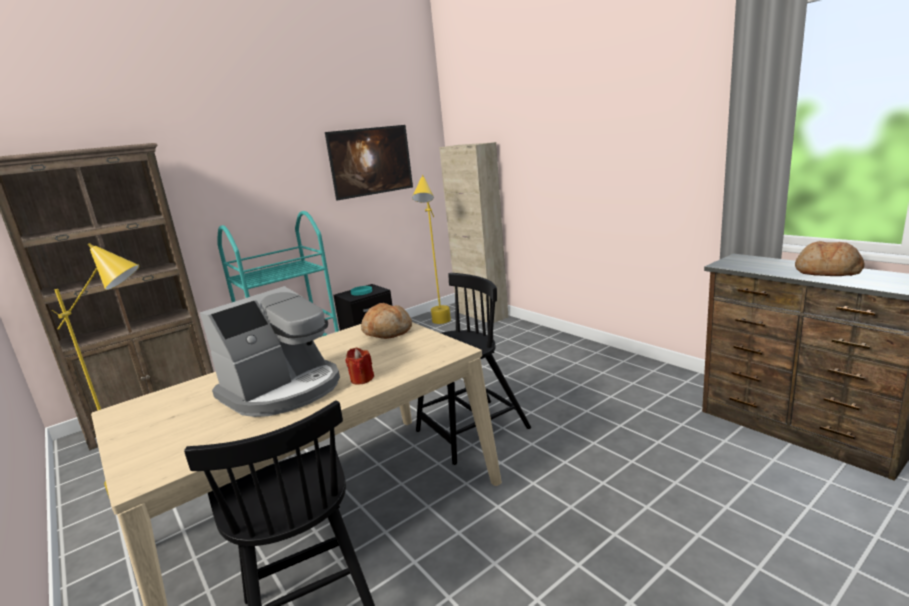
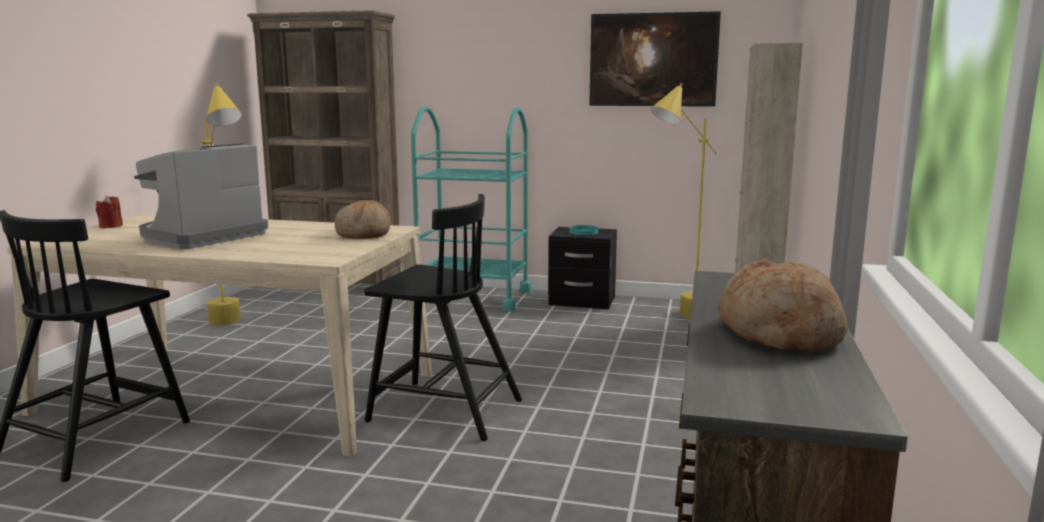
camera: 50 degrees right, 5 degrees down
(283, 390) = (201, 237): coffee machine -> coffee machine turned 120 degrees clockwise
(362, 379) = (235, 249): red candle -> red candle (111, 226)

